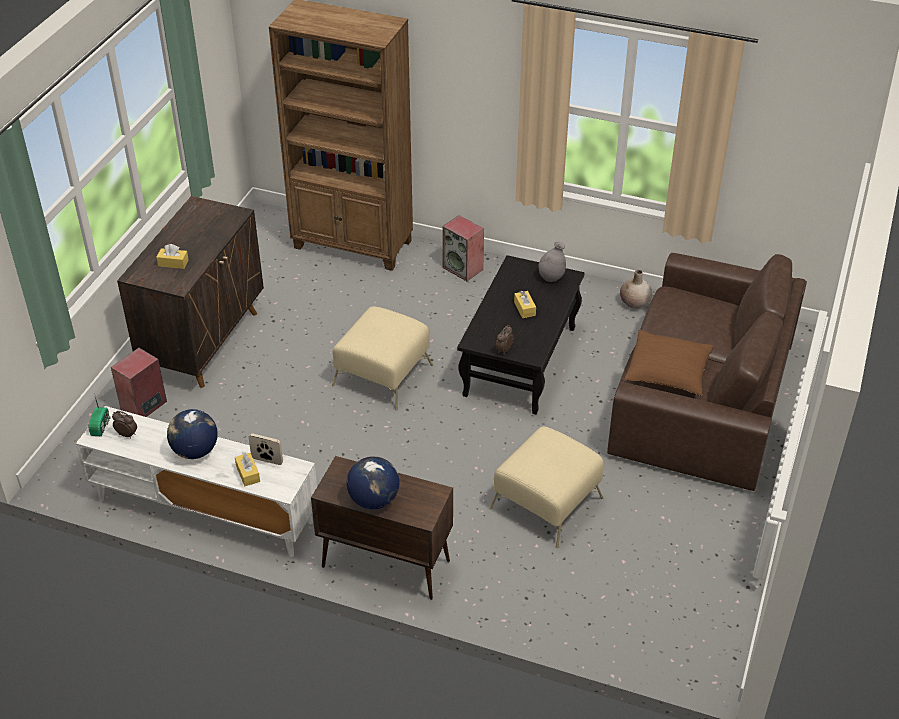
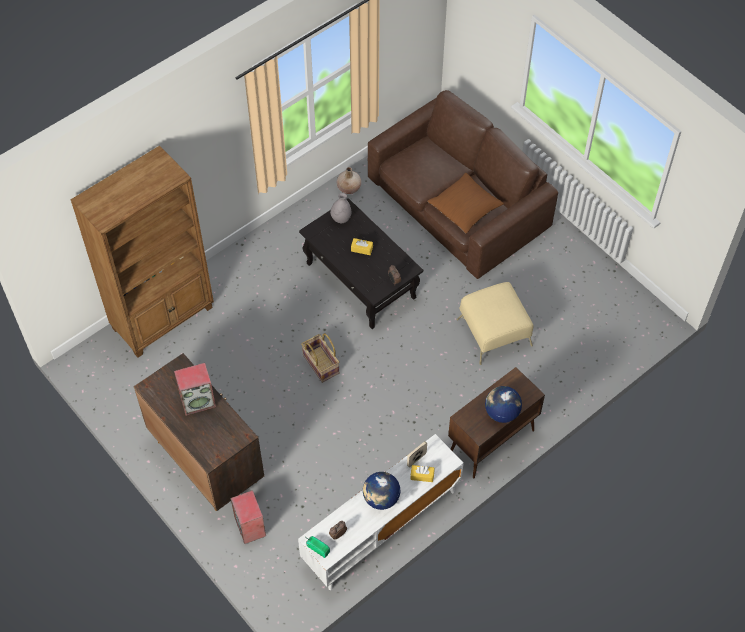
camera: 60 degrees left, 15 degrees up
(173, 263) = (213, 429): yellow tissue box -> none
(383, 375) = (320, 364): beige ottoman -> basket
(463, 268) = (242, 264): speaker -> speaker (198, 401)

